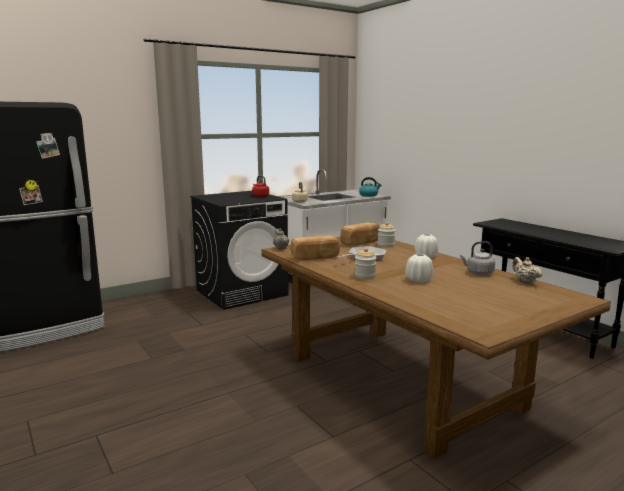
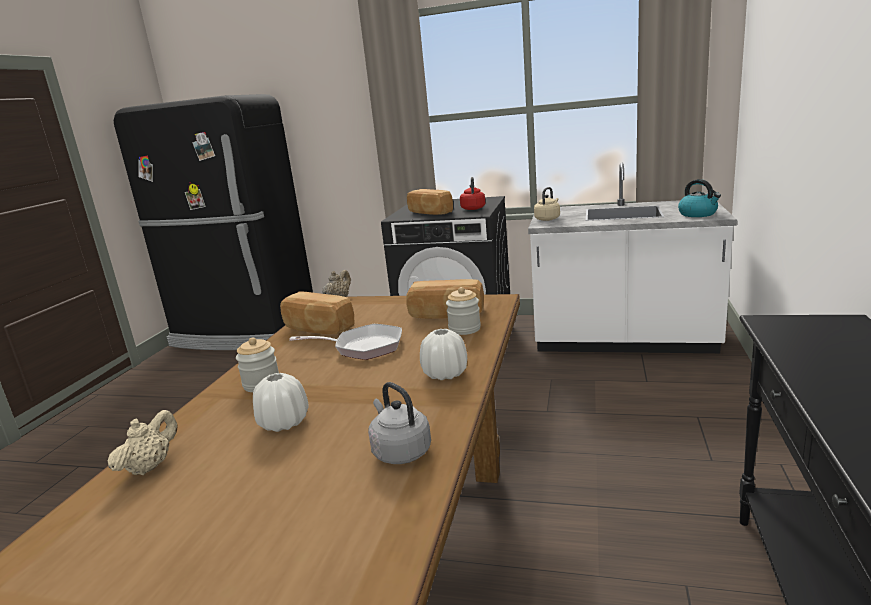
camera: 50 degrees right, 5 degrees up
(237, 199) = (429, 213): none -> bread
(524, 281) = (401, 521): beige teapot -> beige teapot (150, 466)

